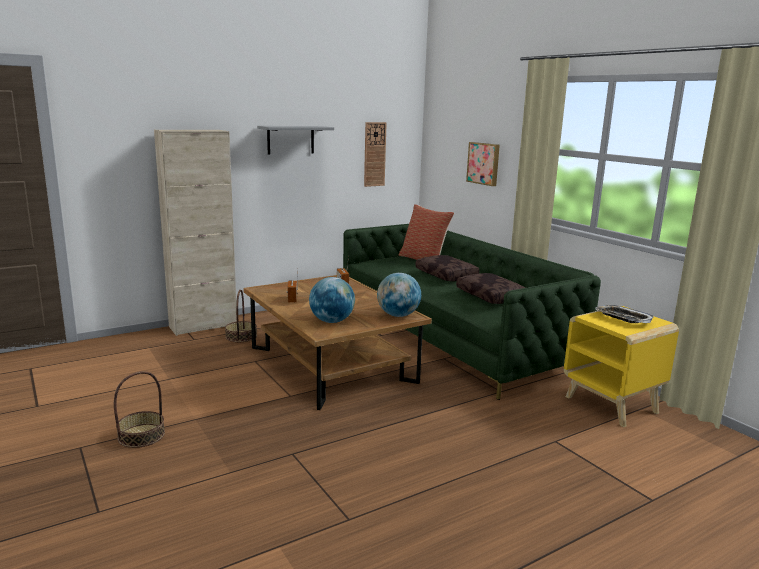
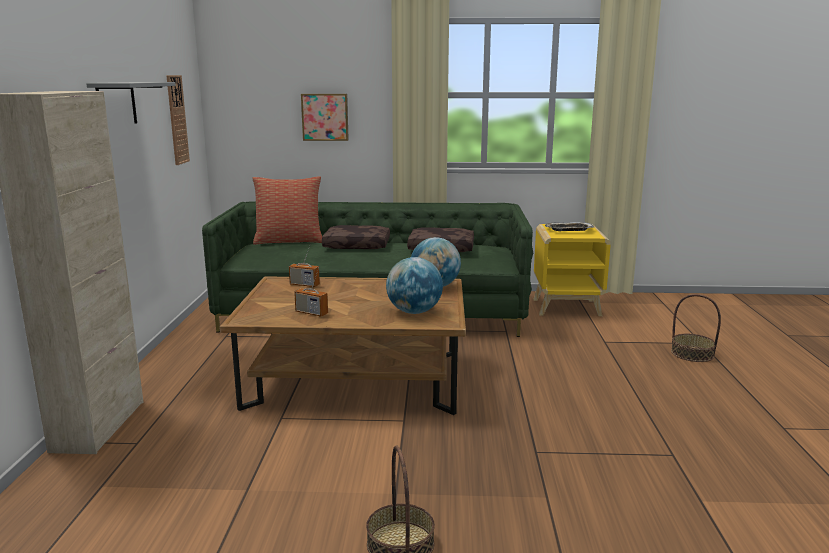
camera: 55 degrees left, 0 degrees up
(241, 336) = (187, 408): basket -> basket (692, 354)

